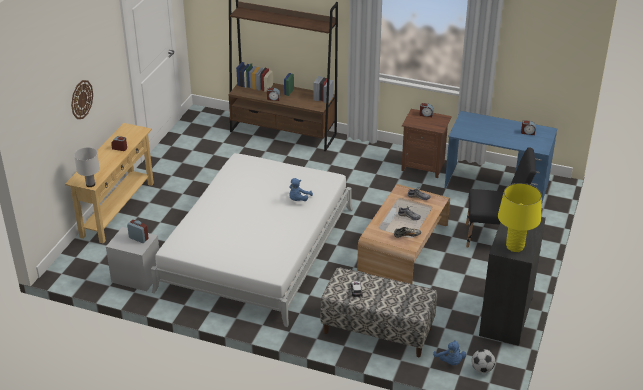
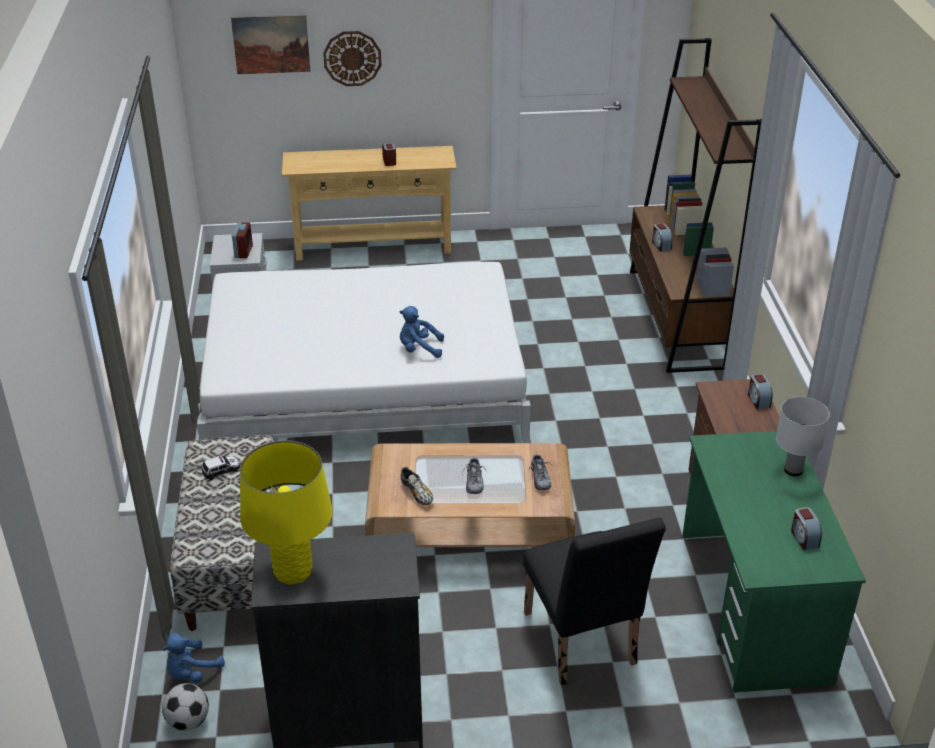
camera: 65 degrees right, 0 degrees up
(50, 116) = (271, 44): none -> picture
(90, 184) = (292, 168): white table lamp -> white table lamp (793, 470)
(496, 185) = (753, 607): blue desk -> green desk

